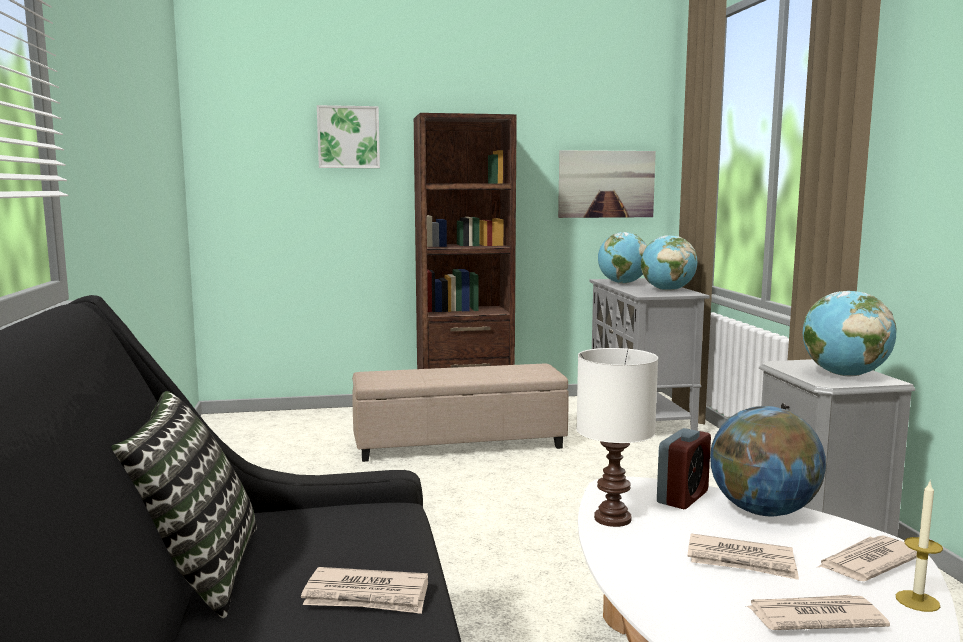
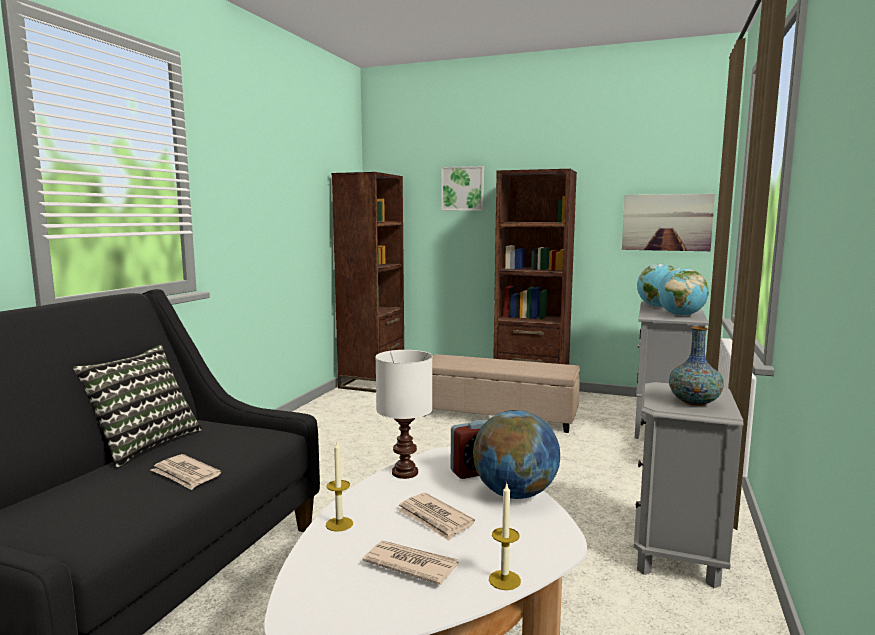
camera: 30 degrees right, 0 degrees up
(231, 428) = (372, 382): none -> brown bookcase
(656, 599) = (339, 524): none -> candle
(844, 375) = (694, 402): globe -> vase
(867, 562) = (521, 546): newspaper -> none

